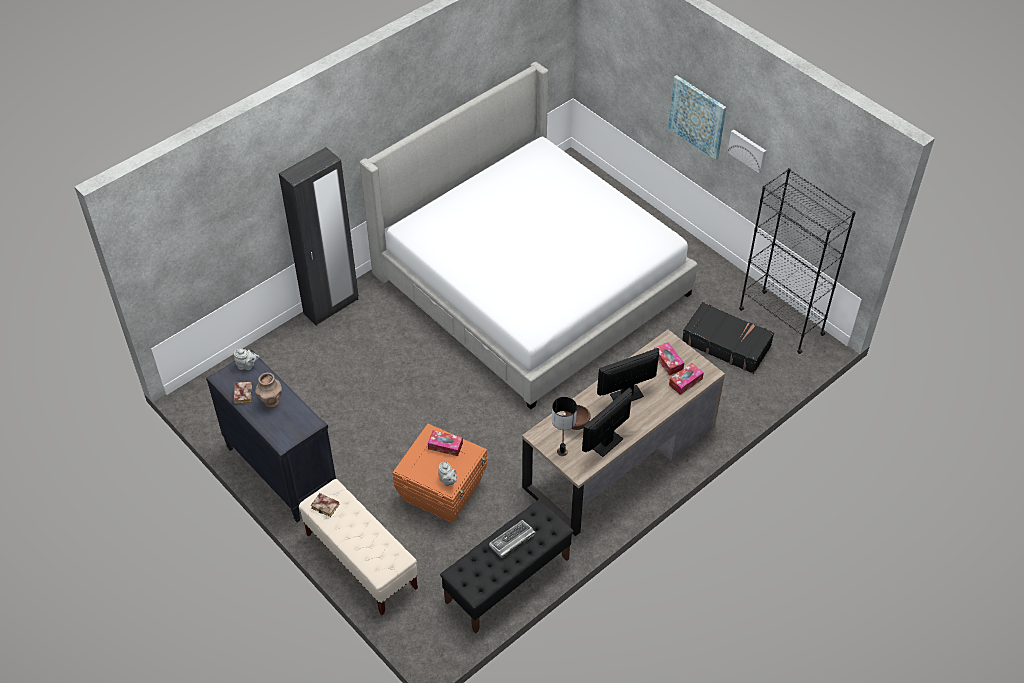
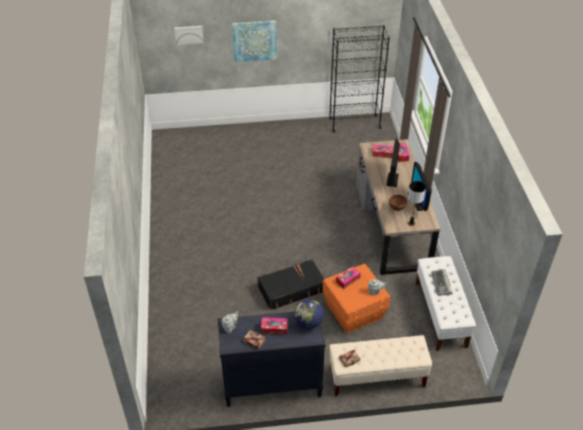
camera: 55 degrees left, 5 degrees down
(271, 402) = (274, 328): brown vase -> tissue box
(301, 426) = (309, 323): none -> globe
(331, 307) = (159, 293): black wardrobe -> none
(507, 580) = (440, 314): black bench -> white bench
(531, 284) = (236, 196): bed -> none
(726, 343) = (351, 148): black suitcase -> black suitcase (291, 289)
(748, 150) = (298, 38): picture -> picture (189, 34)

